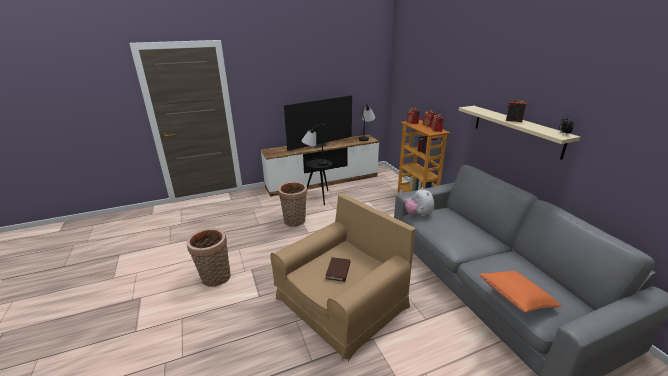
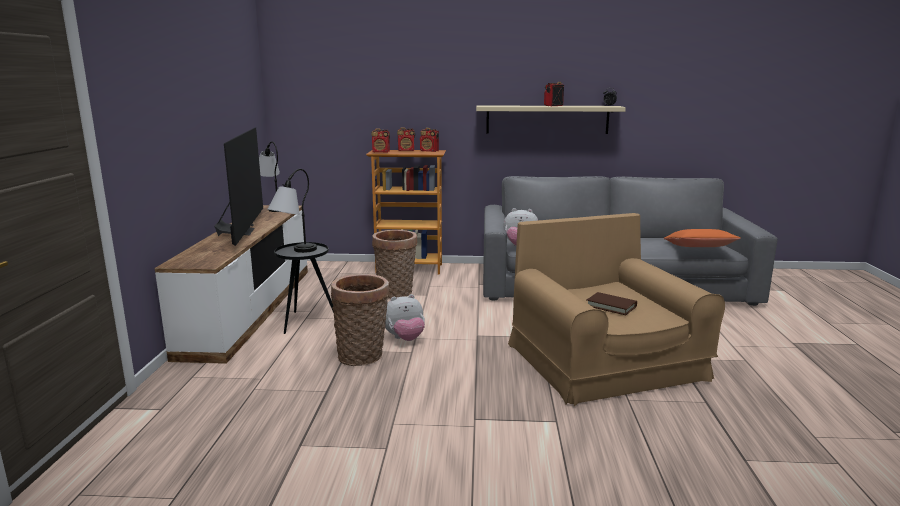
camera: 65 degrees left, 10 degrees down
(215, 279) = (474, 462): basket -> basket (396, 294)
(321, 226) = (405, 339): none -> plush toy

